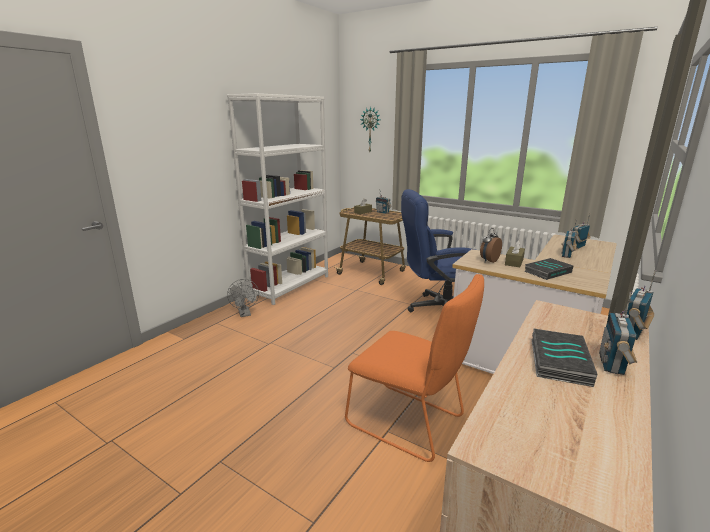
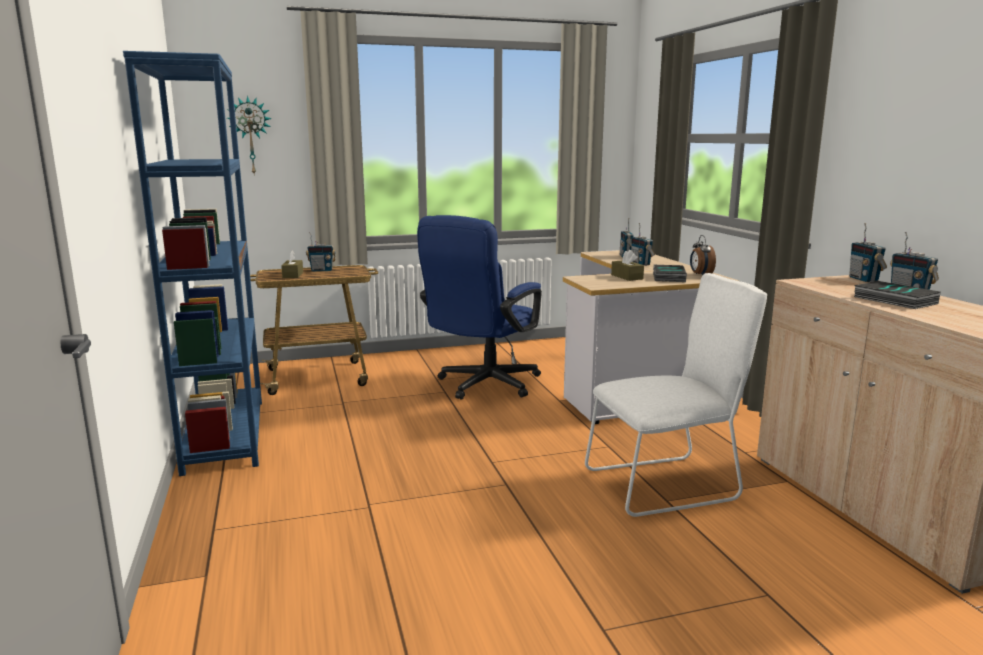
camera: 50 degrees left, 5 degrees down
(245, 314) = (238, 496): grey fan -> none
(290, 286) = (225, 435): white bookcase -> blue bookcase
(410, 423) = (667, 484): orange chair -> white chair
(488, 261) = (607, 281): alarm clock -> alarm clock (700, 275)

